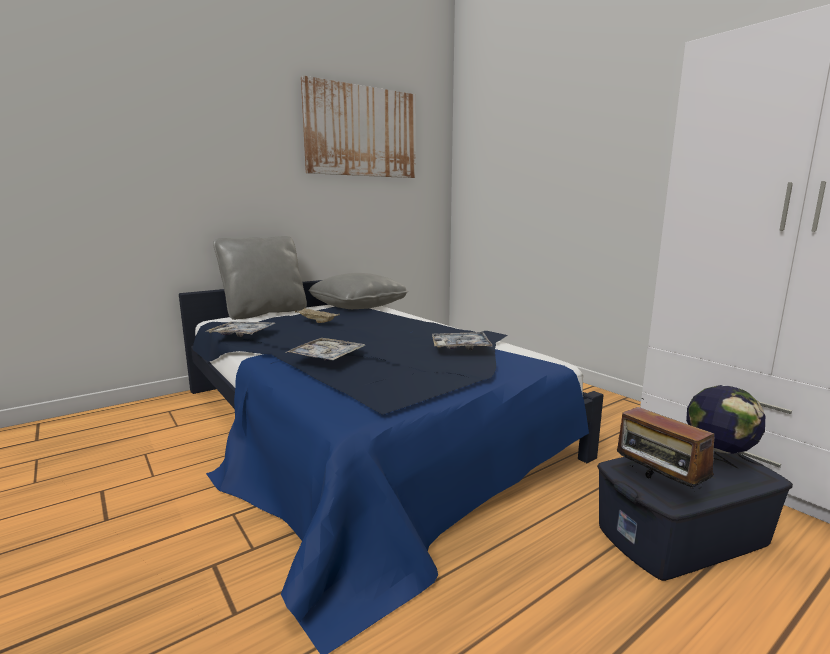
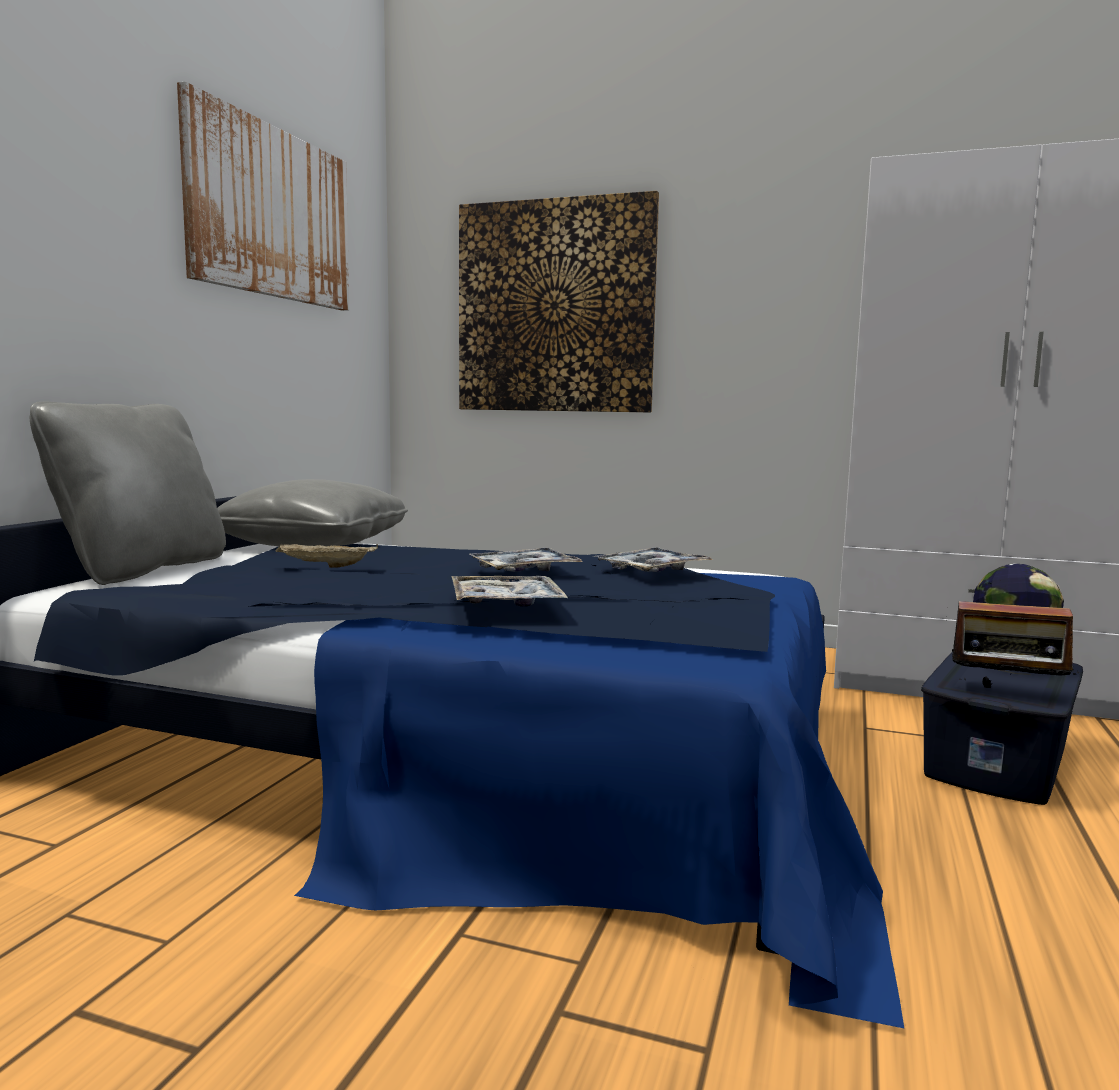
camera: 35 degrees left, 5 degrees down
(242, 334) = (235, 597): tray -> tray (523, 570)
(528, 167) = (555, 307): none -> picture

